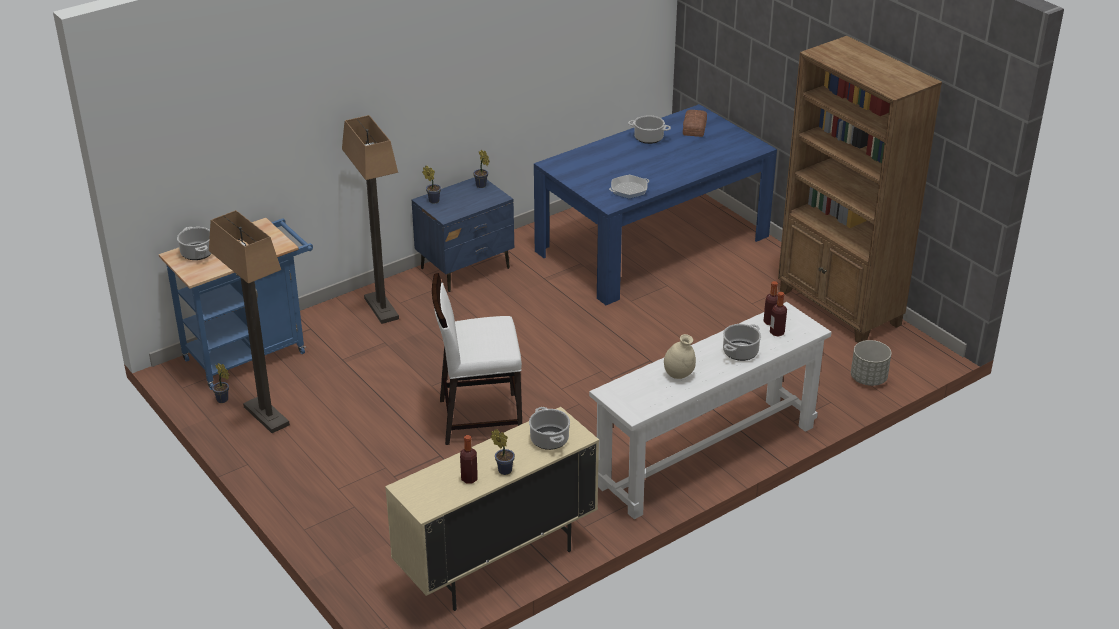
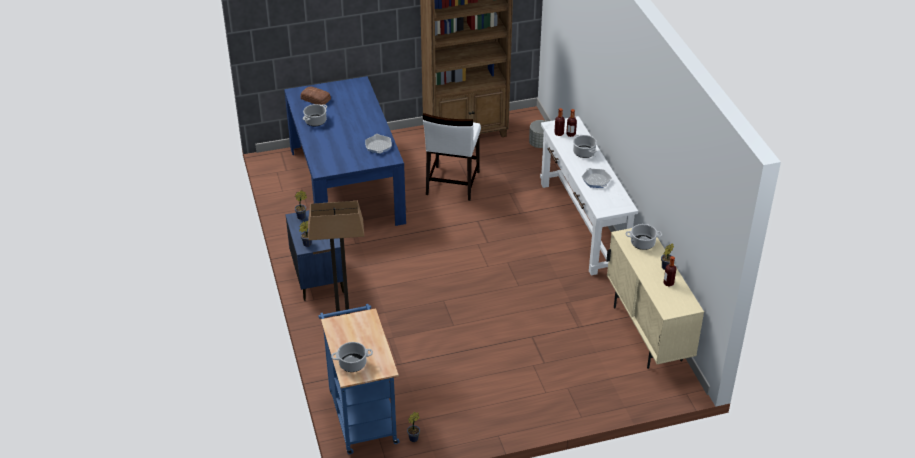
camera: 70 degrees left, 5 degrees up
(267, 416) = (446, 416): floor lamp -> none
(479, 418) = (500, 310): white chair -> white chair (452, 183)
(679, 375) = (596, 180): beige vase -> frying pan

